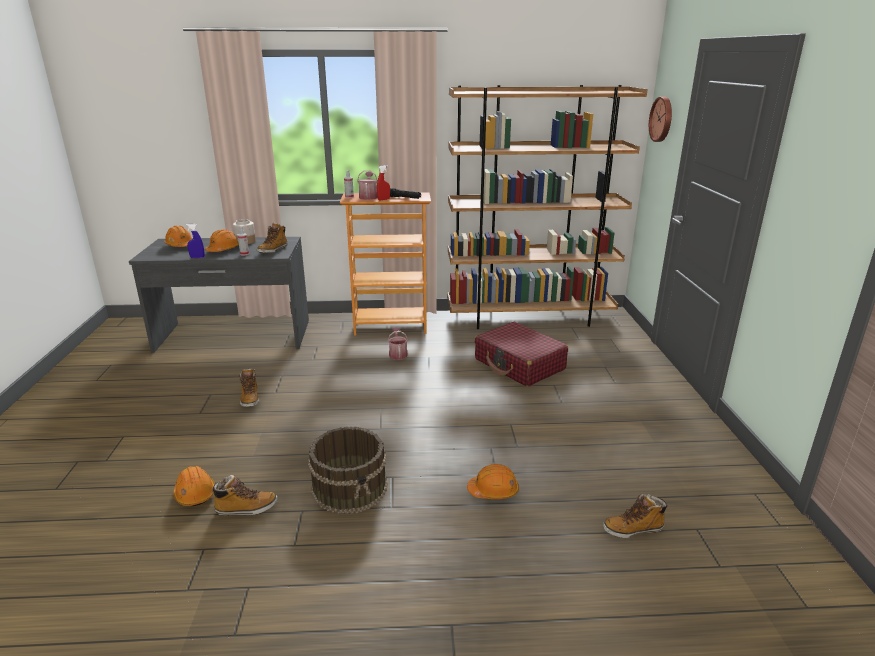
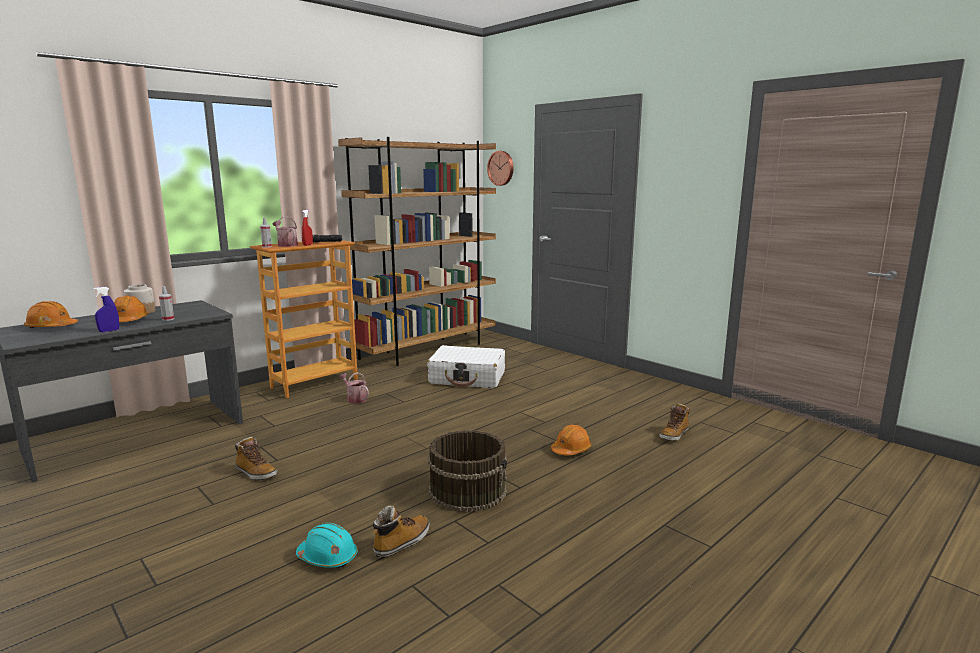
camera: 40 degrees left, 10 degrees down
(195, 493) = (328, 557): orange hard hat -> turquoise hard hat
(273, 250) = (197, 312): boot -> none
(519, 364) = (468, 378): red suitcase -> white suitcase

